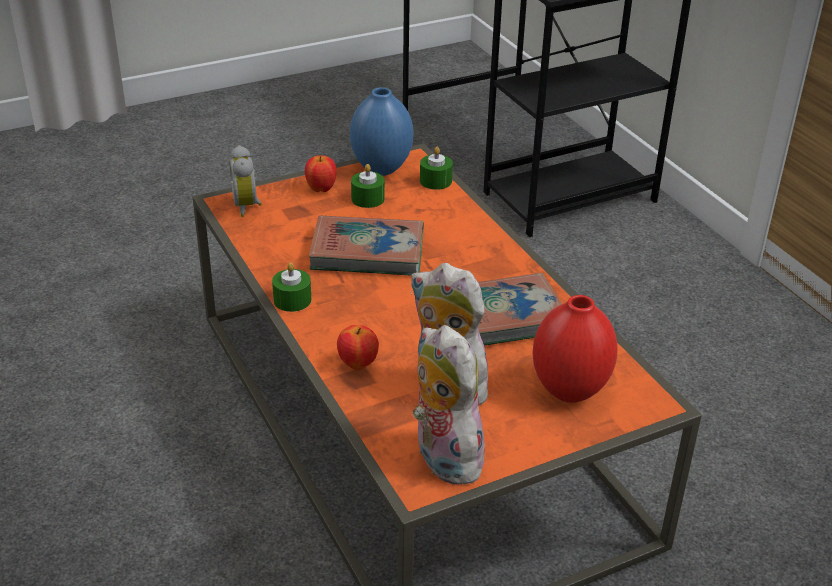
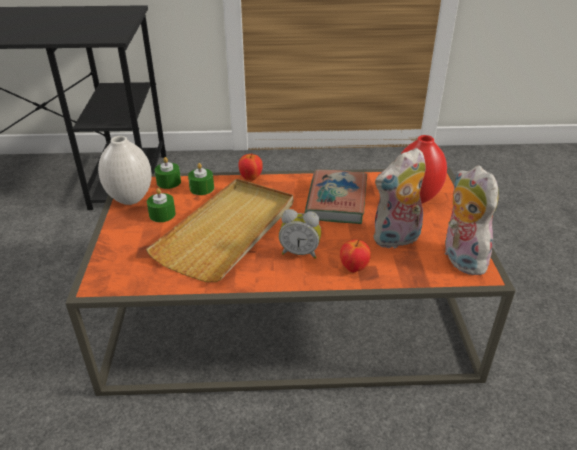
camera: 65 degrees left, 0 degrees up
(248, 206) = (115, 273): alarm clock -> alarm clock (300, 252)
(292, 300) = (261, 280): green candle -> green candle (202, 188)
(321, 189) = (128, 231): apple -> apple (251, 178)
(367, 252) = (228, 231): book -> beige tray
(381, 169) = (131, 199): blue vase -> white vase
(442, 457) = (460, 258): plush toy -> plush toy turned 75 degrees clockwise

